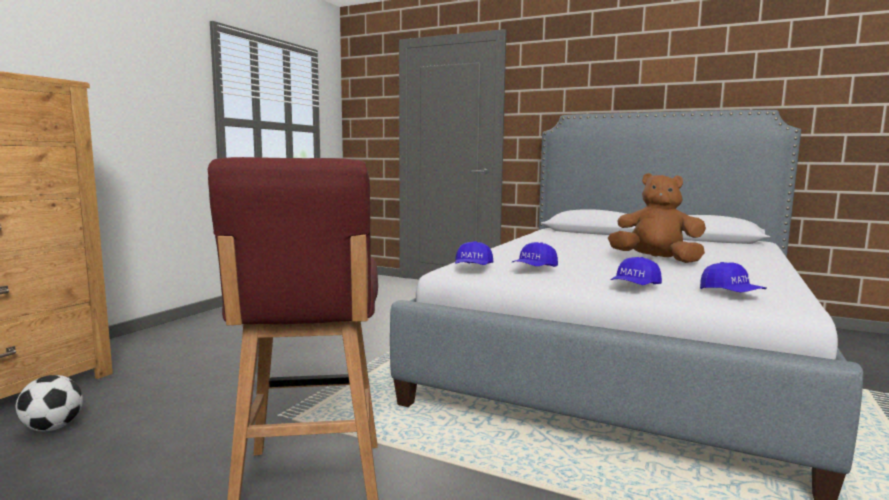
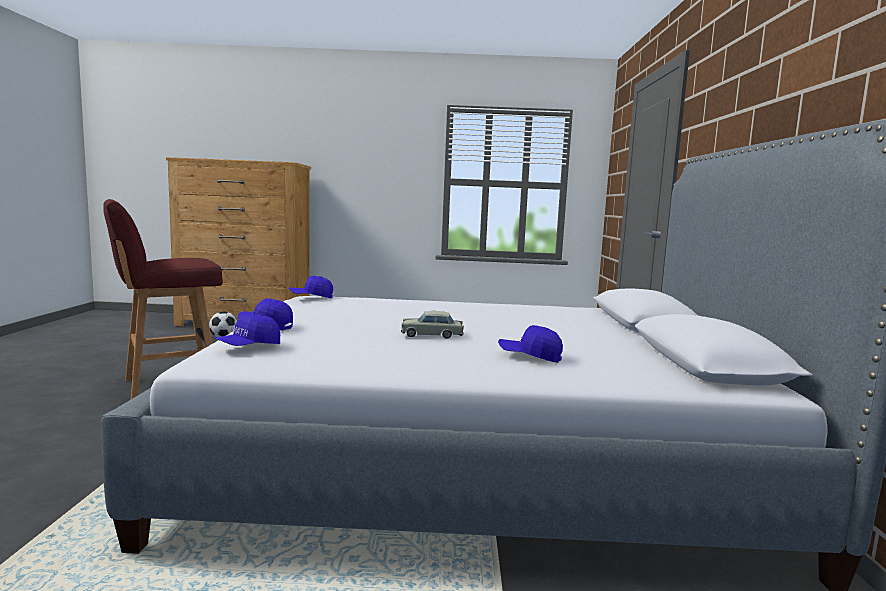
camera: 65 degrees right, 0 degrees up
(534, 268) = (317, 306): blue cap -> blue cap (530, 357)
(656, 260) = (432, 335): brown plush toy -> beige toy car

